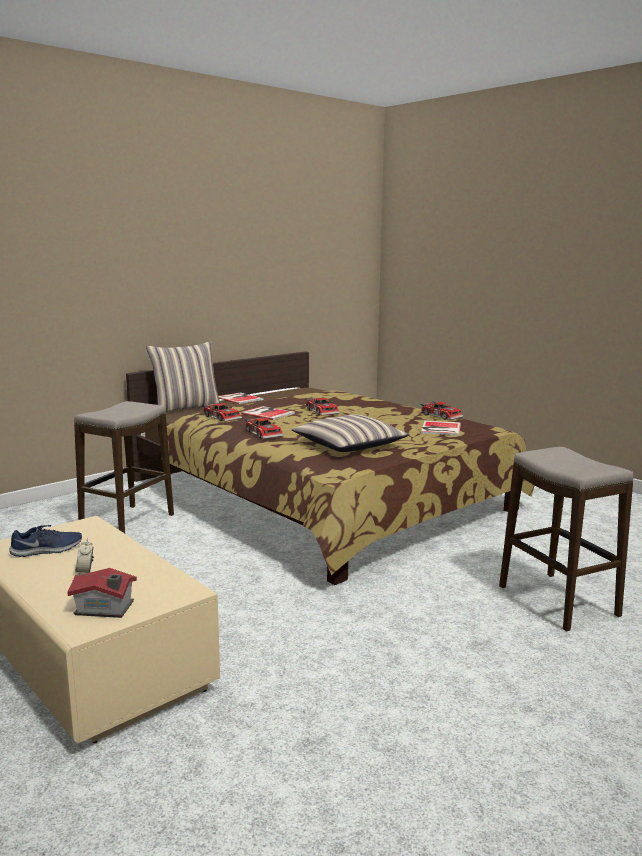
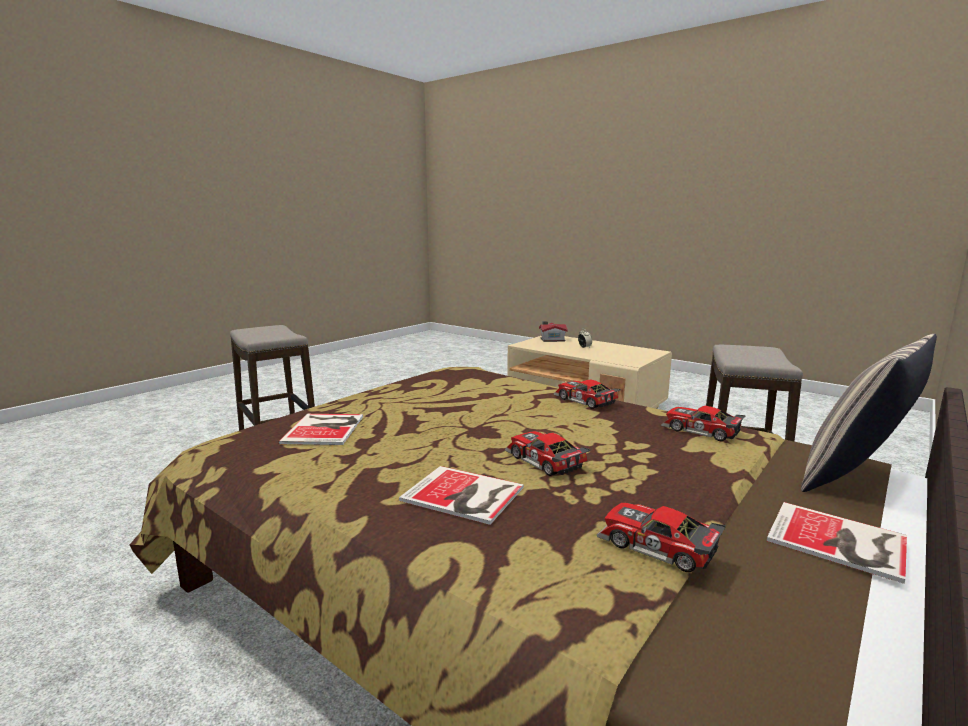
camera: 170 degrees right, 0 degrees up
(47, 550) = (625, 352): blue shoe -> none
(267, 413) = (644, 447): book -> book (464, 495)
(349, 445) = (463, 391): pillow -> none
(442, 416) = (292, 471): toy car -> toy car (656, 547)

